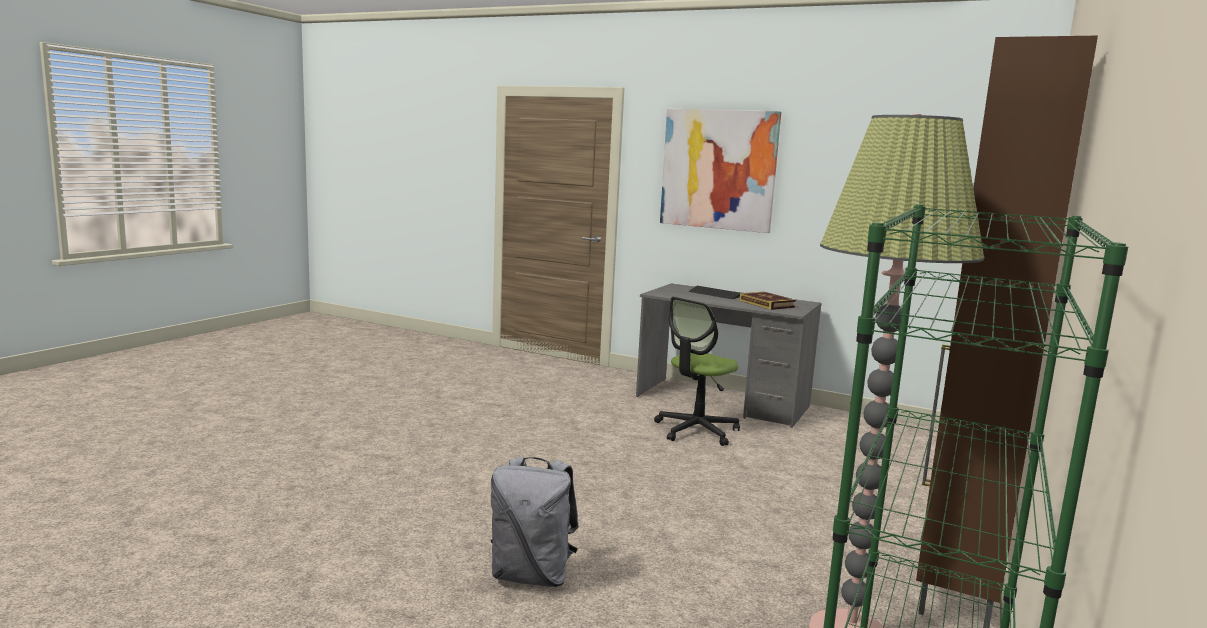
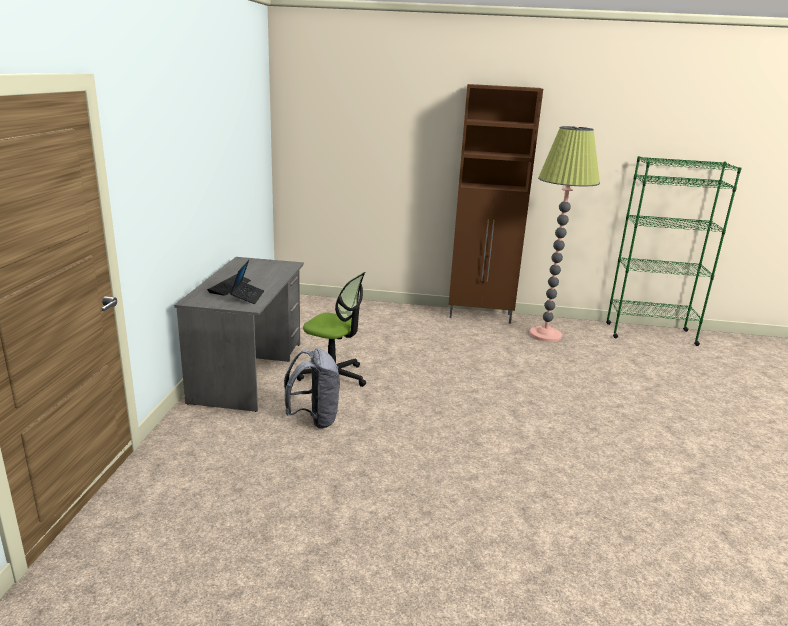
camera: 110 degrees left, 10 degrees up
(532, 576) = (594, 403): grey backpack -> grey backpack (314, 419)
(682, 295) = (247, 296): none -> laptop
(718, 169) = (175, 165): picture -> none
(766, 304) = (263, 270): book -> none

